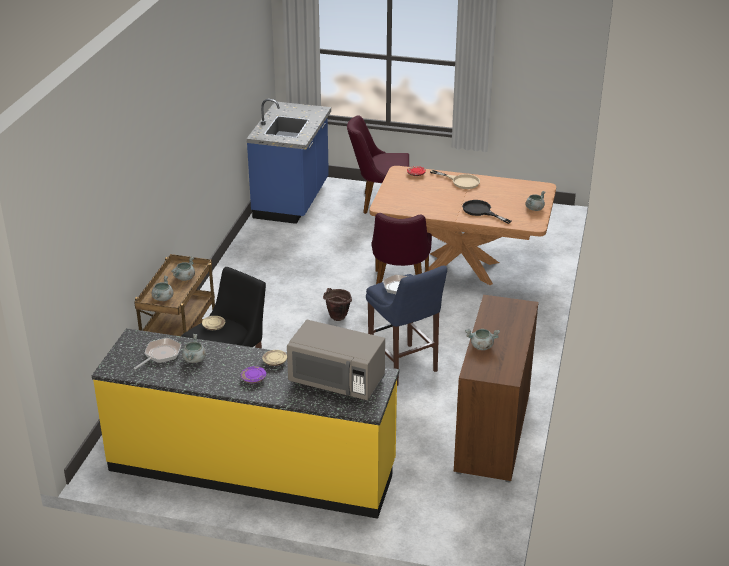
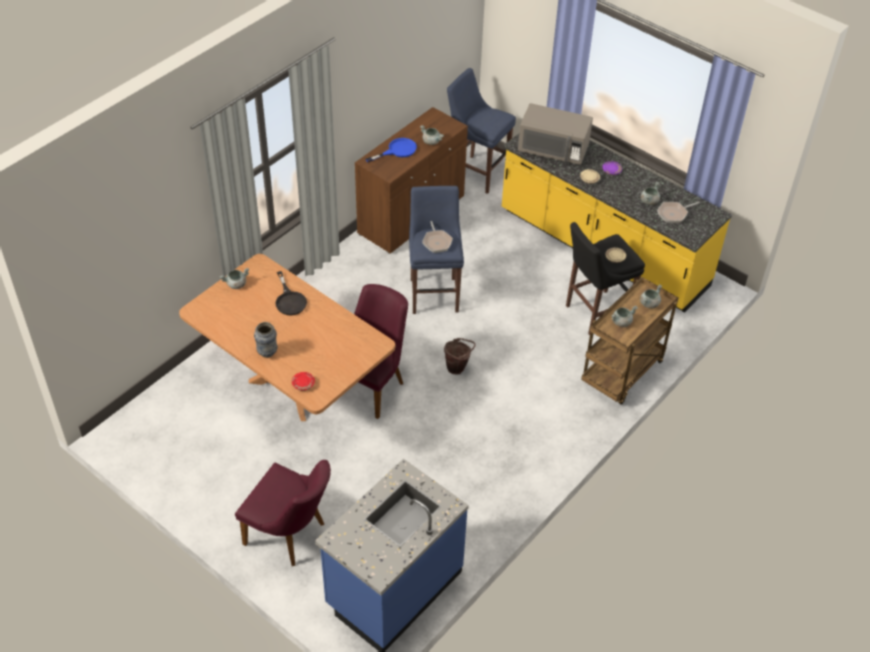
camera: 155 degrees left, 15 degrees up
(337, 381) = (553, 150): grey microwave -> grey microwave turned 150 degrees clockwise
(461, 181) = (267, 352): beige frying pan -> vase
(462, 511) = (477, 173): none -> blue stool
(508, 325) = (397, 150): none -> blue frying pan

